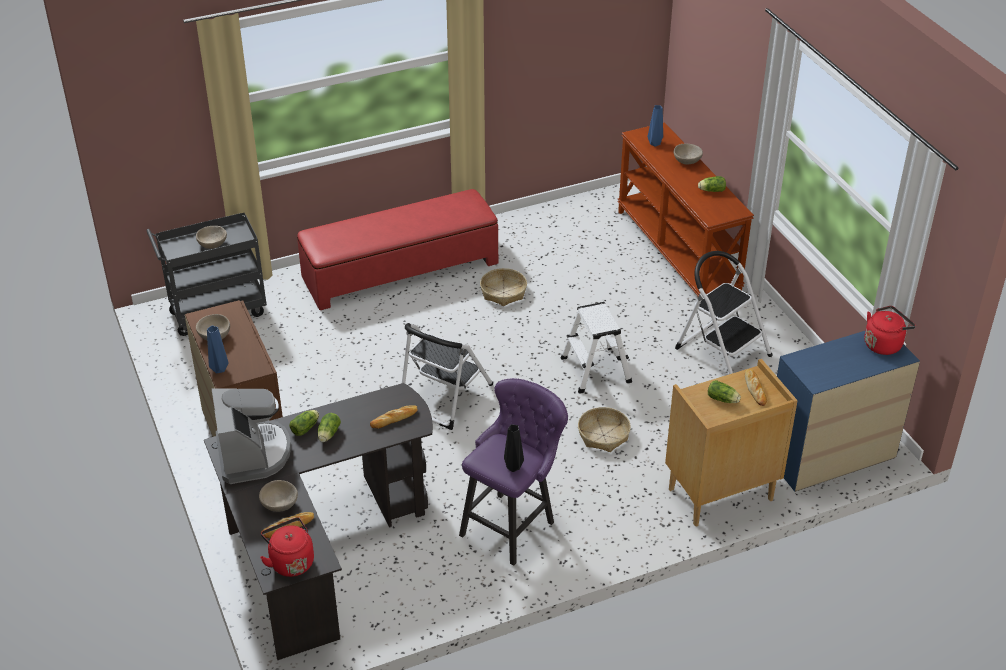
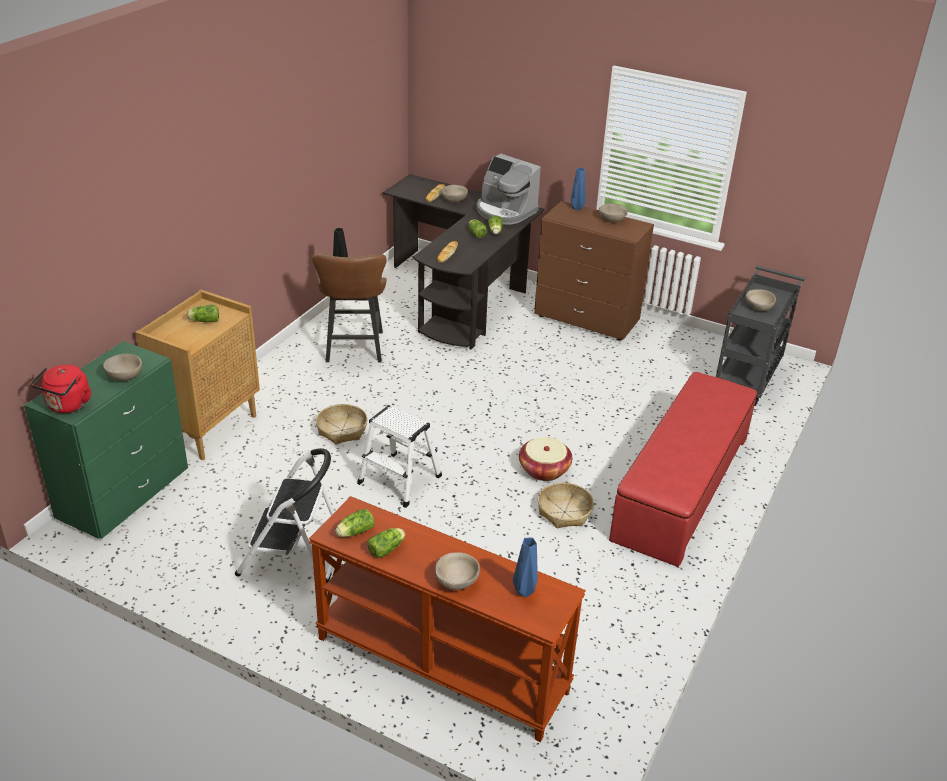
camera: 140 degrees right, 5 degrees down
(290, 561) = (413, 185): red kettle -> none
(443, 398) = (497, 401): step ladder -> none
(479, 326) = (544, 469): none -> basket
(513, 521) = (354, 351): purple stool -> brown stool
(723, 206) = (354, 532): none -> lettuce
(755, 389) = (180, 337): bread -> none
(826, 353) = (125, 376): none -> beige bowl
(827, 459) = (125, 496): blue dresser -> green dresser

